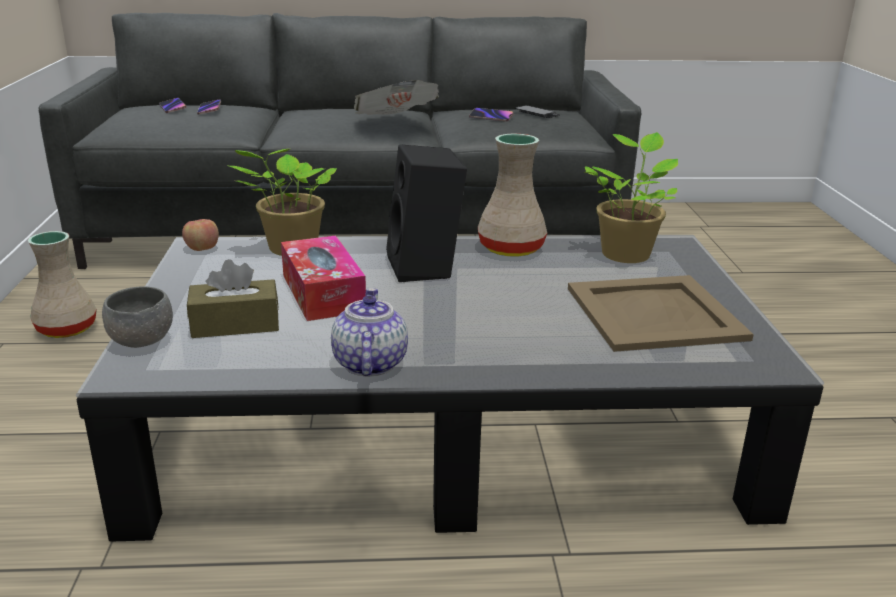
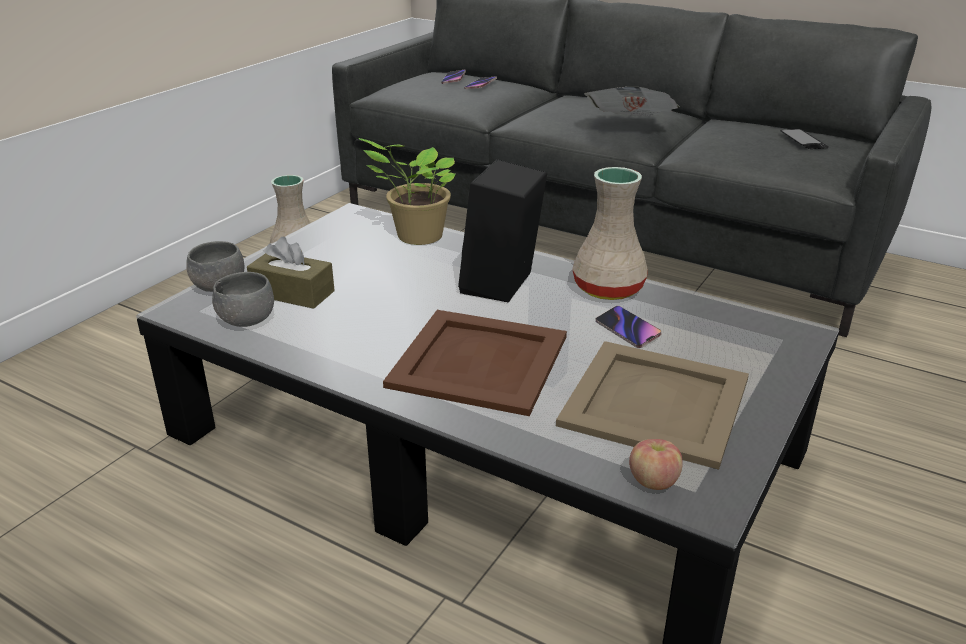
camera: 35 degrees right, 5 degrees up
(202, 249) = (353, 218): apple -> apple (653, 481)
(221, 360) = (246, 320): none -> grey bowl
(323, 293) = (388, 285): tissue box -> none
(369, 363) = (339, 360): teapot -> none
(490, 326) = (480, 360): none -> brown tray
(491, 117) = (742, 137): phone -> phone (627, 330)
(626, 253) = (723, 327): potted plant -> none

